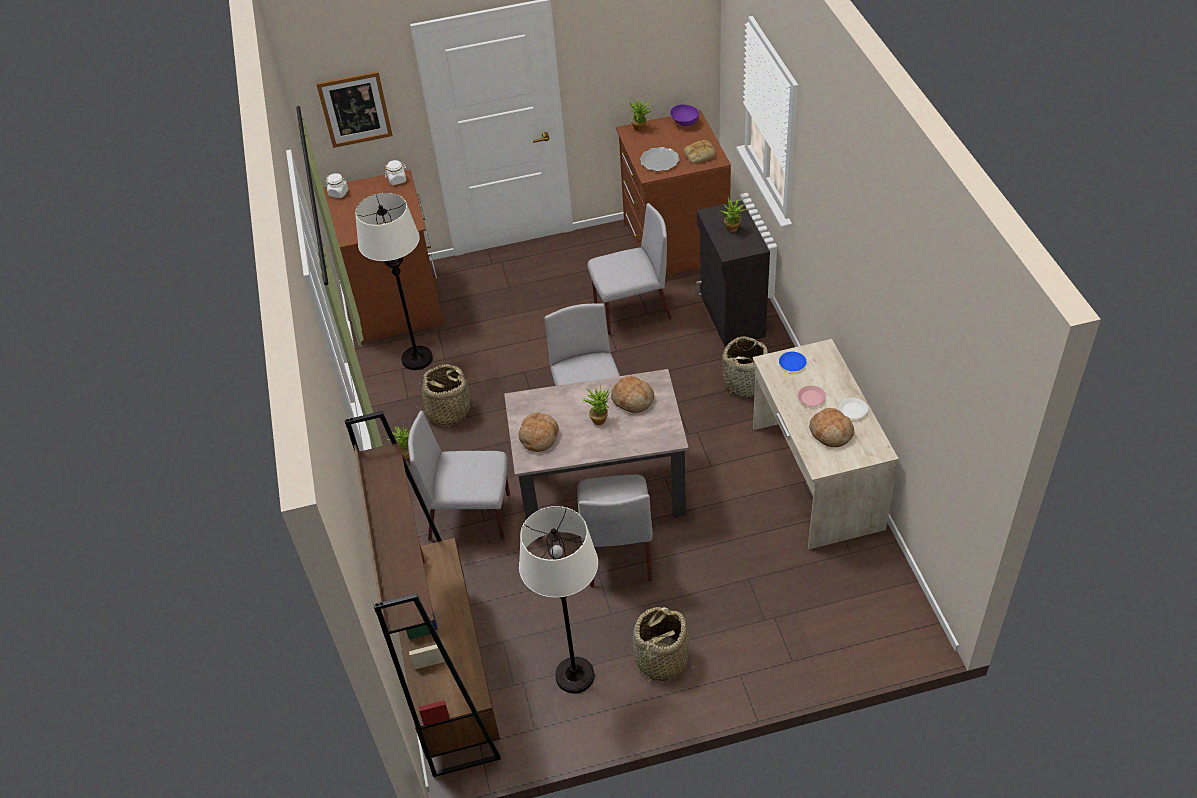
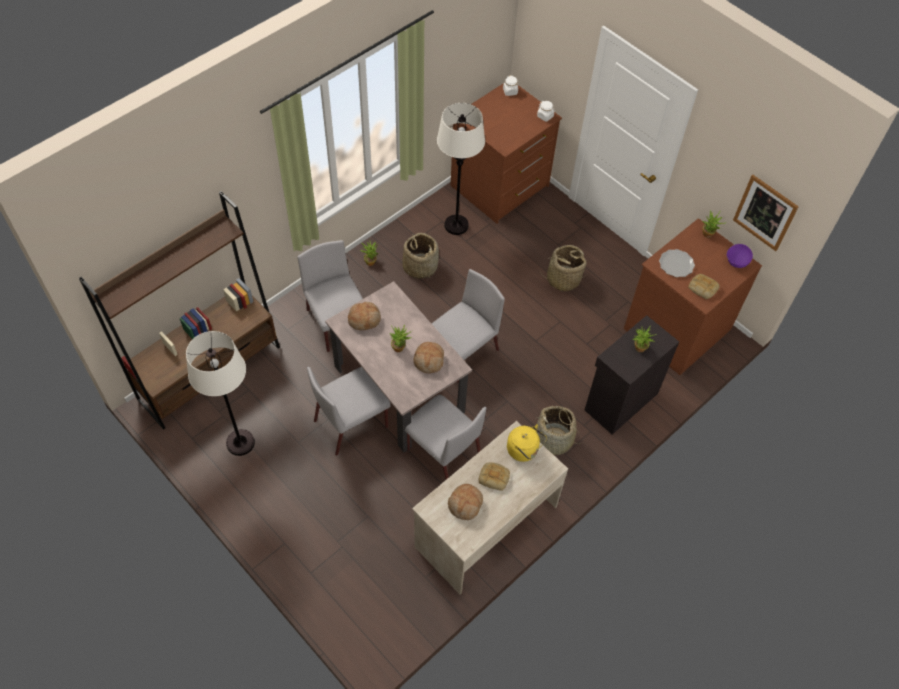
camera: 55 degrees right, 10 degrees up
(355, 109) = (549, 49): picture -> picture (765, 212)
(631, 311) = (582, 332): grey chair -> grey chair (442, 453)
(660, 659) = (275, 488): basket -> basket (563, 279)
(792, 363) = (524, 450): blue plate -> yellow kettle
(811, 398) = (494, 477): pink plate -> bread
(853, 410) = (497, 511): white plate -> none

